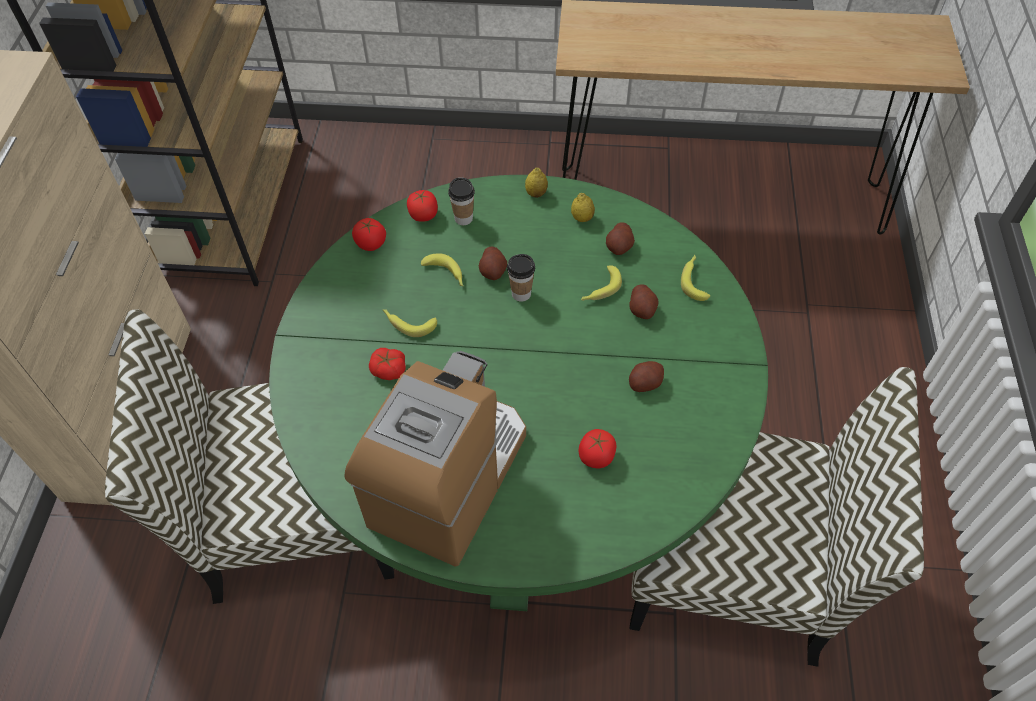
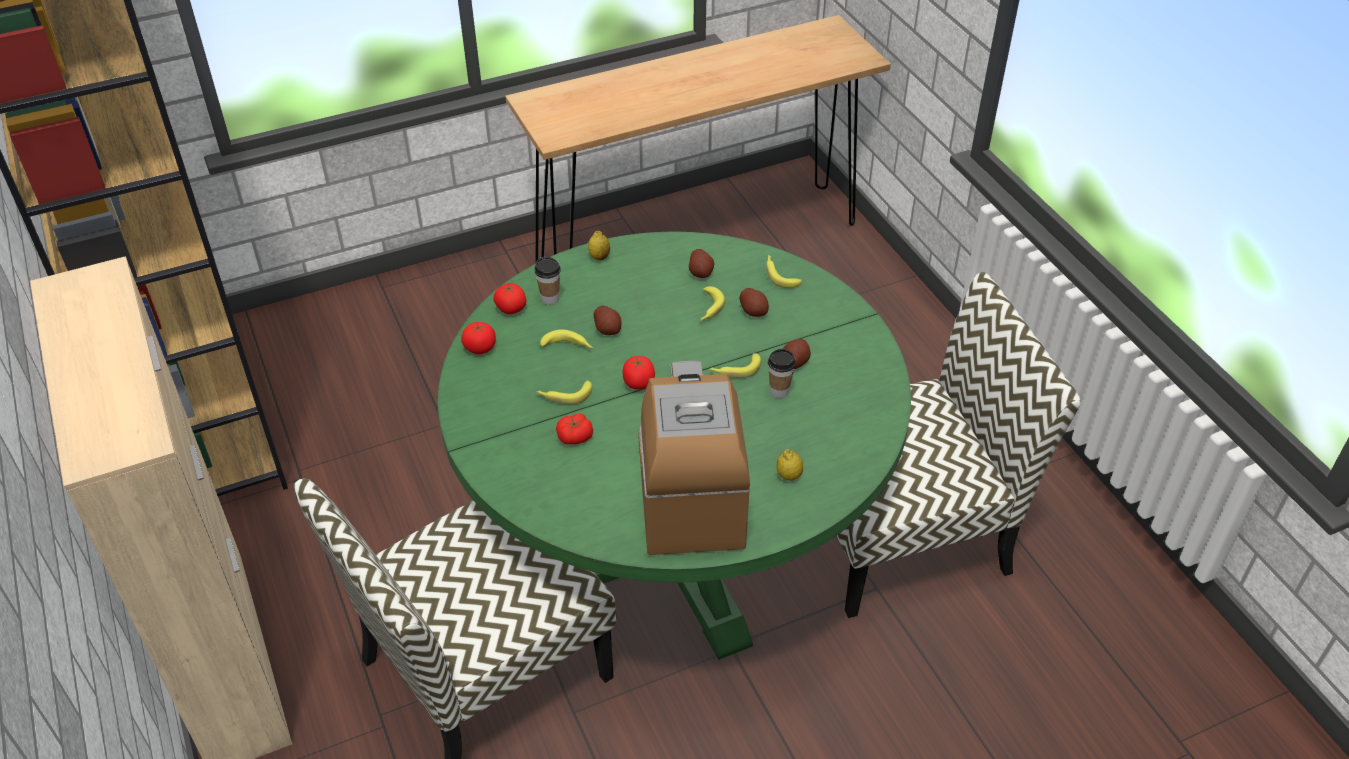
camera: 30 degrees left, 10 degrees down
(521, 294) = (645, 337): cup -> cup (779, 391)
(580, 366) = (735, 370): none -> banana
(582, 218) = (653, 262): lemon -> lemon (789, 475)
(596, 456) = (795, 427): tomato -> tomato (638, 382)

